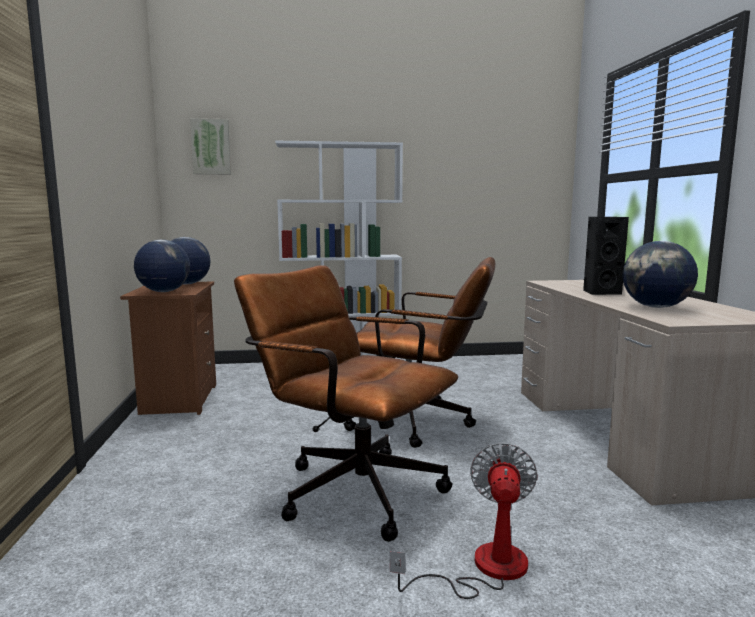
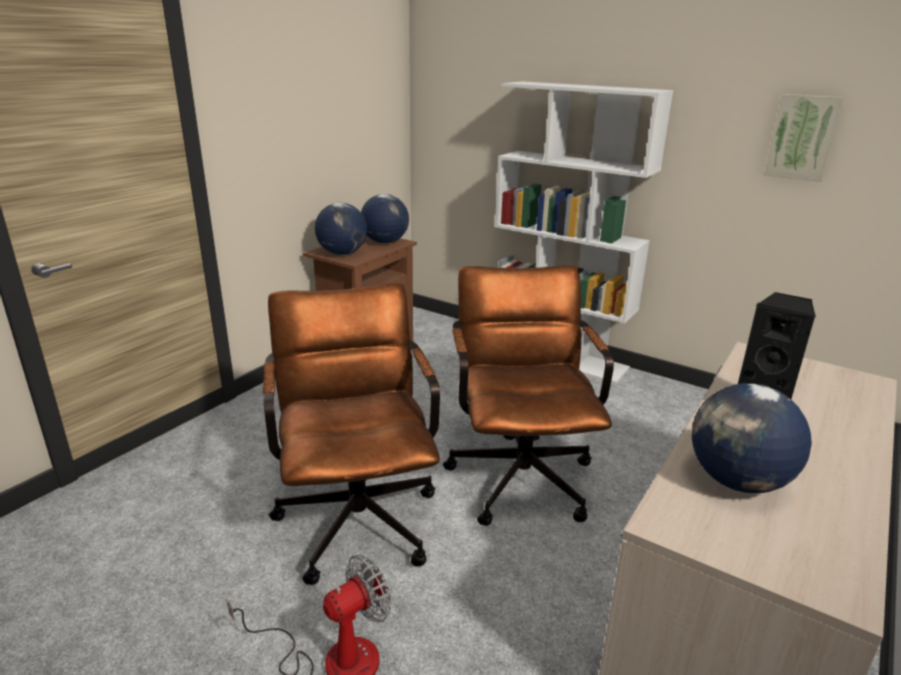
camera: 40 degrees right, 15 degrees up
(211, 147) = (456, 81): picture -> picture (802, 137)
(420, 423) = (519, 471): brown office chair -> brown office chair turned 150 degrees counterclockwise

